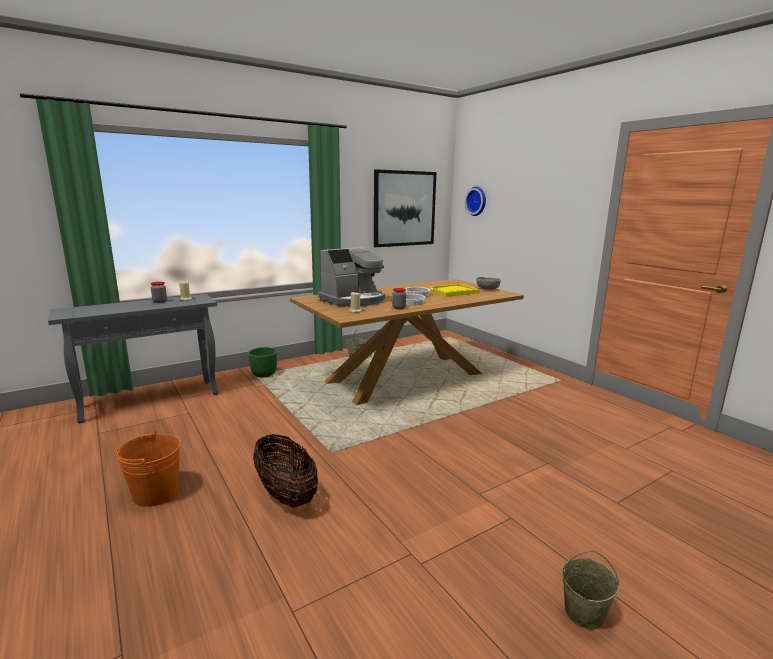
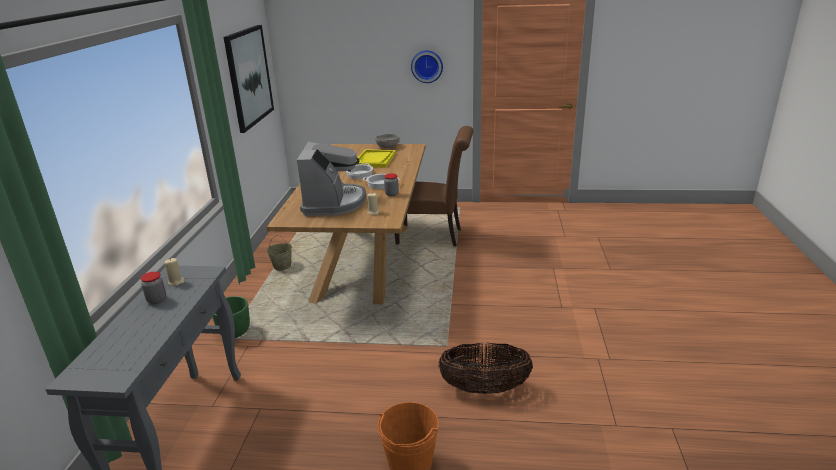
camera: 50 degrees left, 10 degrees up
(477, 201) = (313, 53): wall clock -> wall clock (427, 66)
(490, 388) = (434, 236): none -> brown chair
(584, 613) = (681, 325): beige bucket -> none

